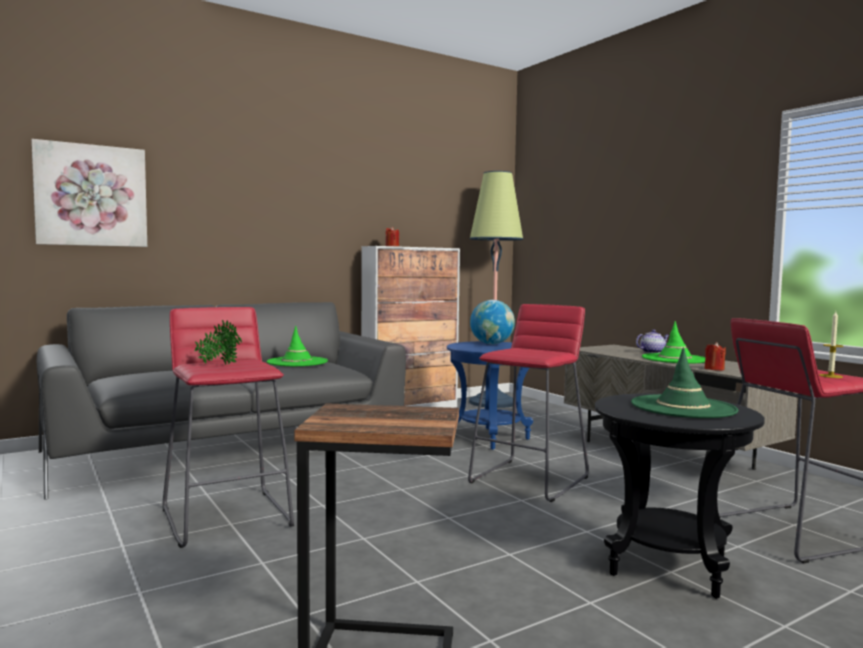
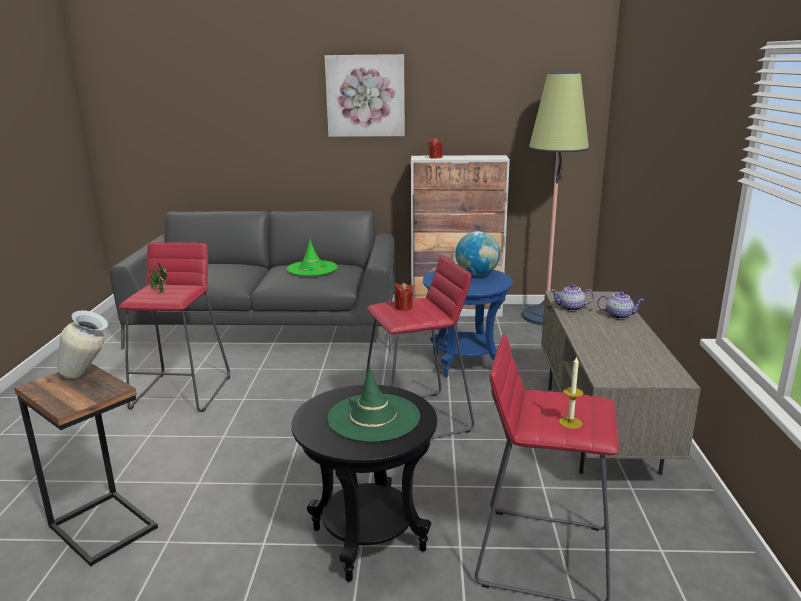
camera: 35 degrees right, 15 degrees up
(91, 195) = (184, 123): picture -> picture (365, 96)
(372, 409) = (89, 377): none -> vase
(611, 352) = (570, 308): none -> teapot
(675, 359) = (608, 334): green hat -> none
(714, 369) = (599, 362): red candle -> red candle (403, 307)

